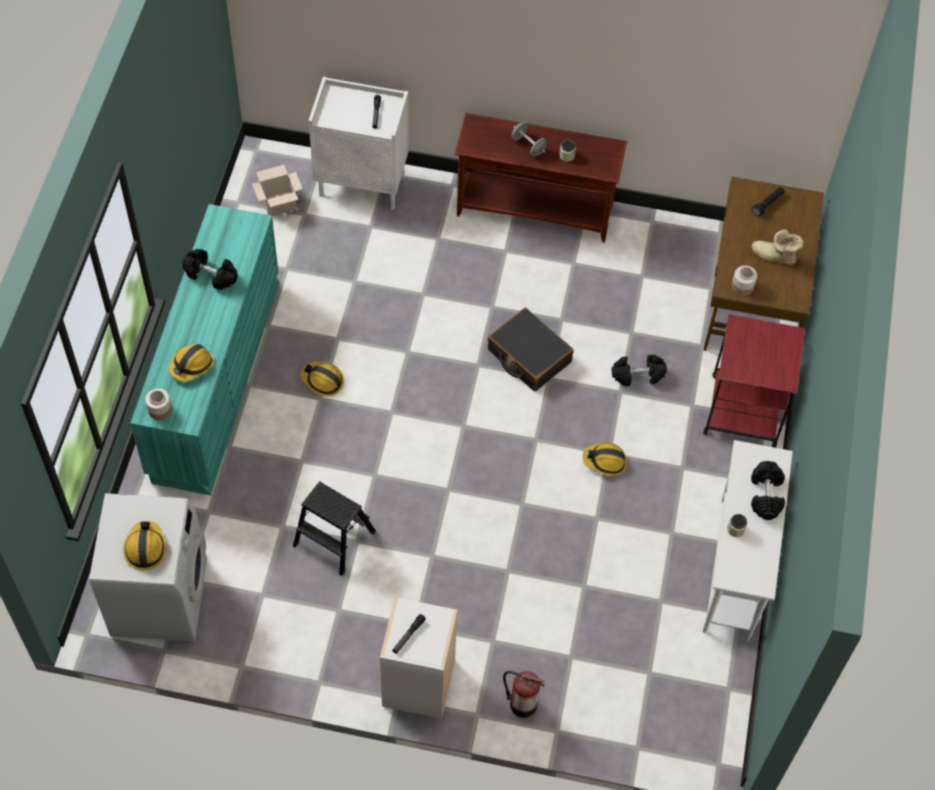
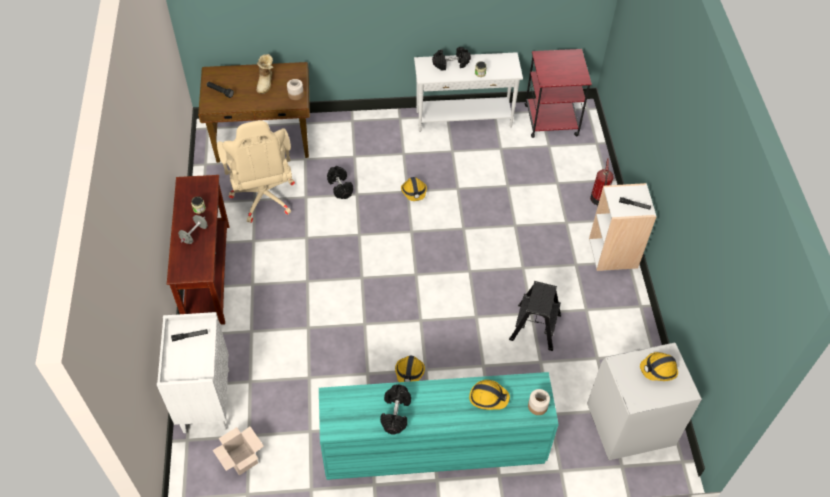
camera: 105 degrees left, 5 degrees down
(529, 356) = (344, 249): black suitcase -> none
(644, 286) = (263, 197): none -> beige office chair
(743, 412) = (351, 131): red cart -> red cart (552, 120)

